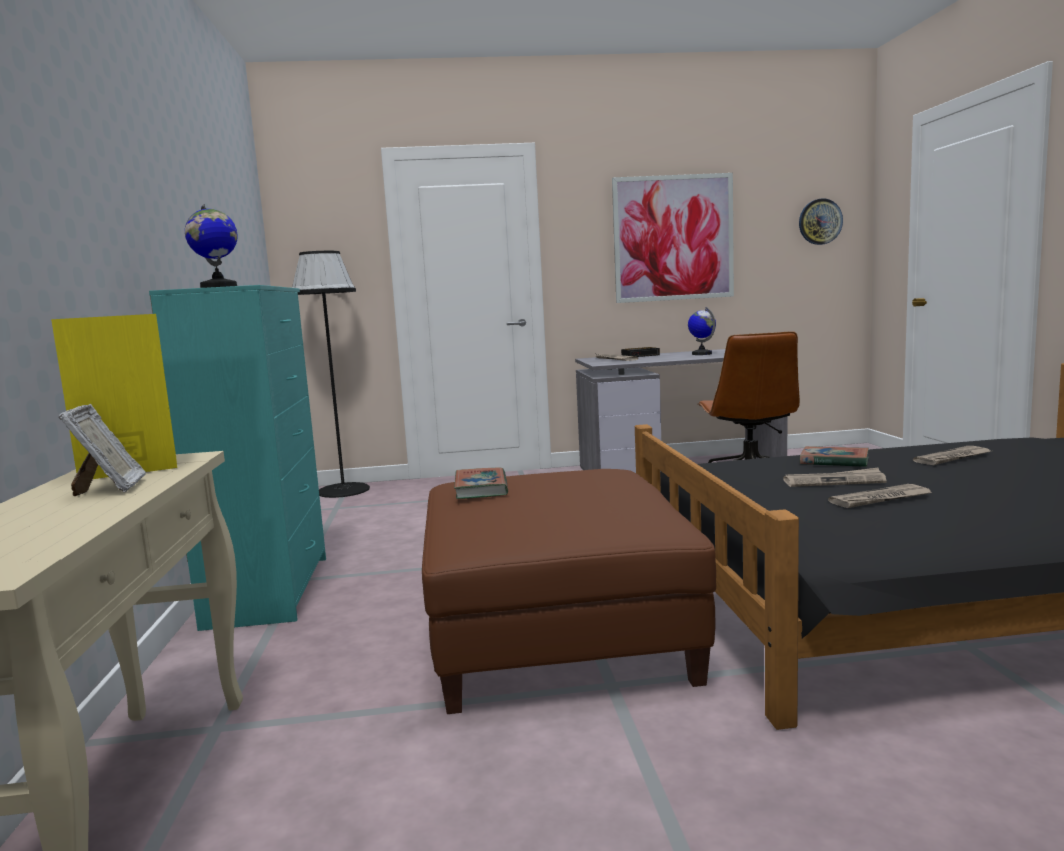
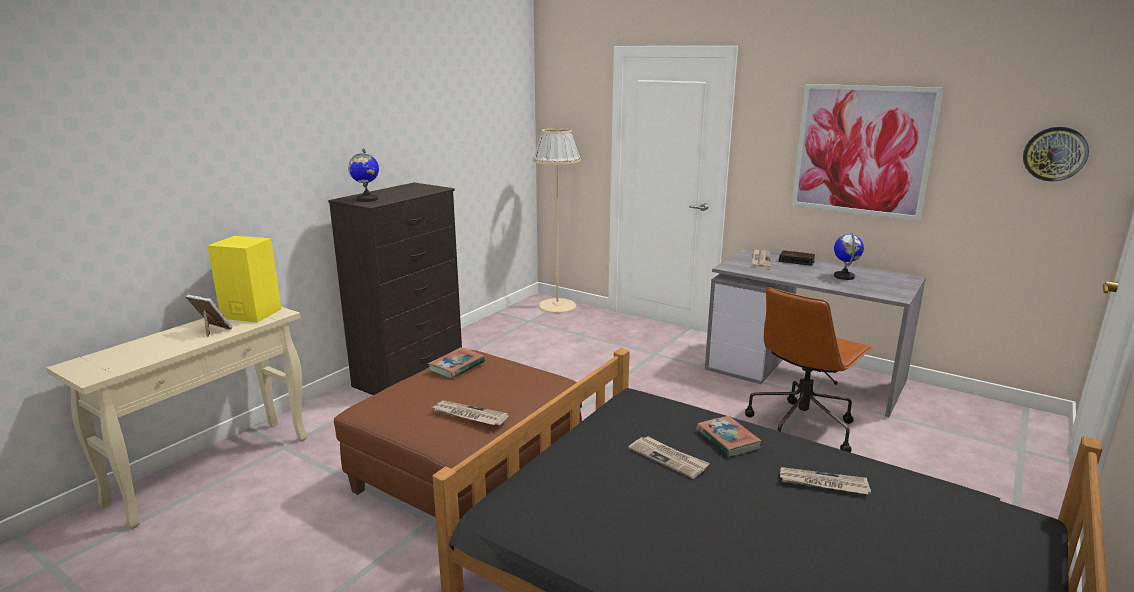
camera: 40 degrees right, 10 degrees up
(110, 489) = (213, 330): picture frame -> picture frame turned 90 degrees counterclockwise
(271, 590) = (410, 374): turquoise dresser -> black dresser
(343, 490) = (557, 306): black floor lamp -> beige floor lamp
(880, 499) = (644, 490): newspaper -> newspaper (469, 415)

